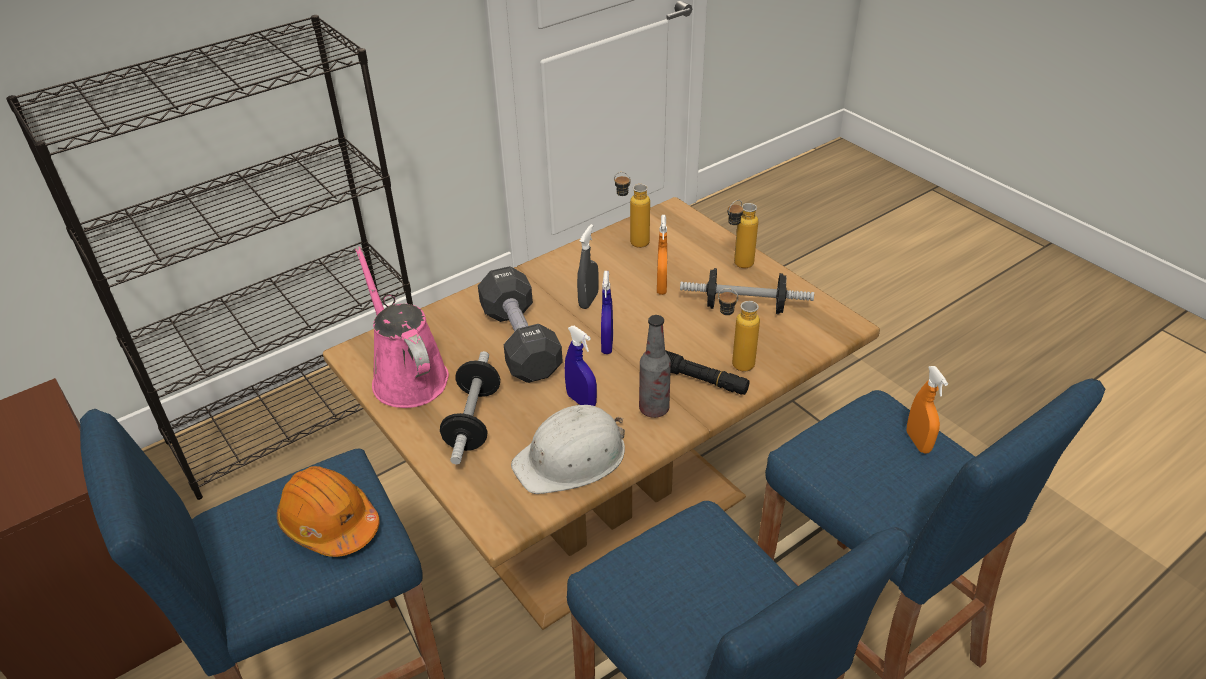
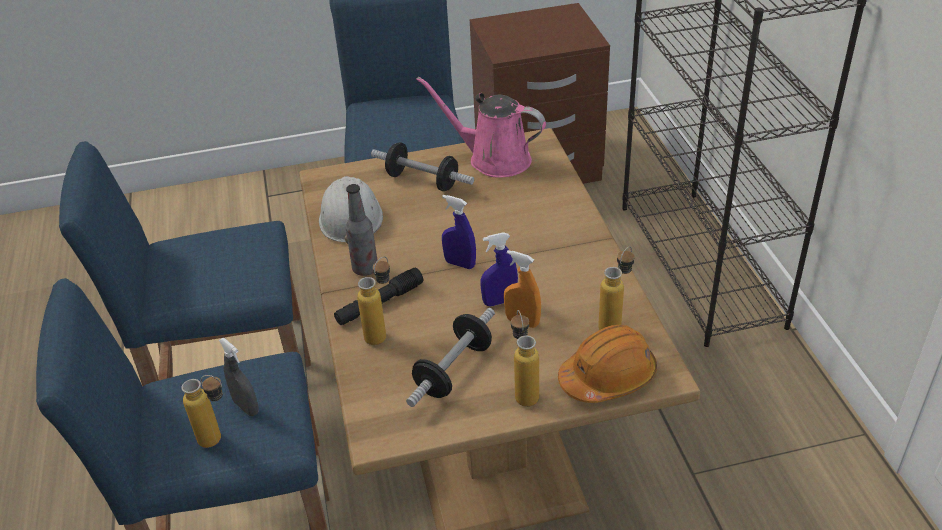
camera: 115 degrees right, 0 degrees up
(329, 523) = (394, 131): orange hard hat -> orange hard hat (608, 377)
(407, 376) = (493, 159): pink watering can -> pink watering can turned 150 degrees counterclockwise
(520, 342) = (497, 218): black dumbbell -> none
(581, 401) = (403, 234): blue spray bottle -> blue spray bottle (499, 301)
(588, 300) = (530, 268): grey spray bottle -> grey spray bottle (246, 407)
(918, 442) = (219, 440): orange spray bottle -> bottle

